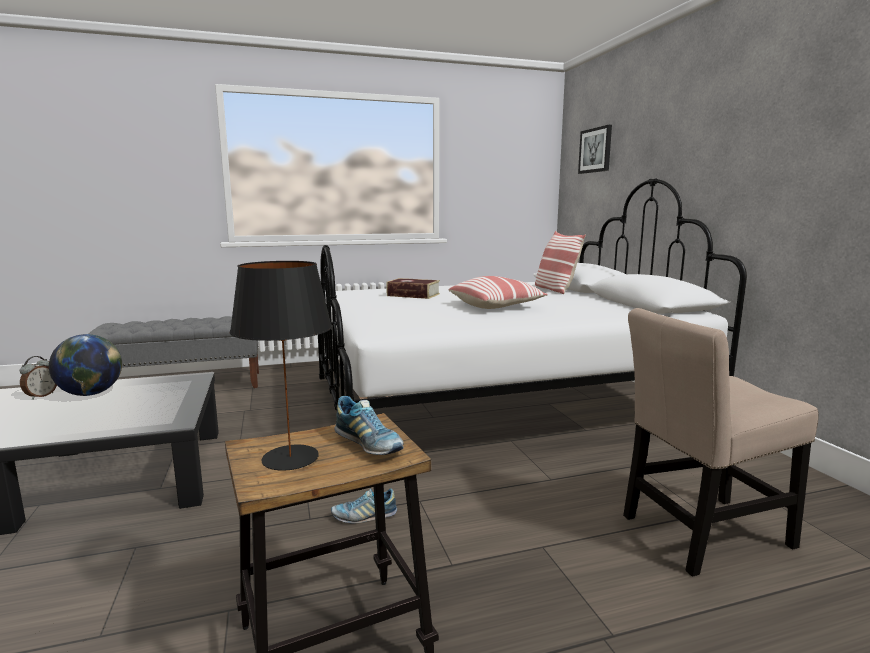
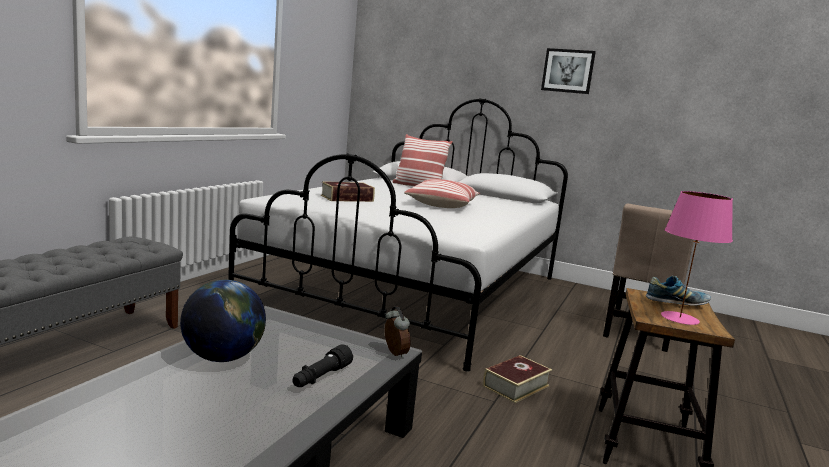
camera: 50 degrees left, 0 degrees up
(41, 396) = (166, 378): alarm clock -> alarm clock (394, 354)
(85, 421) = (321, 377): none -> black flashlight
(289, 458) = (680, 318): black table lamp -> pink table lamp
(364, 516) = (516, 386): shoe -> book
(595, 150) = (407, 62): picture -> picture (568, 71)

